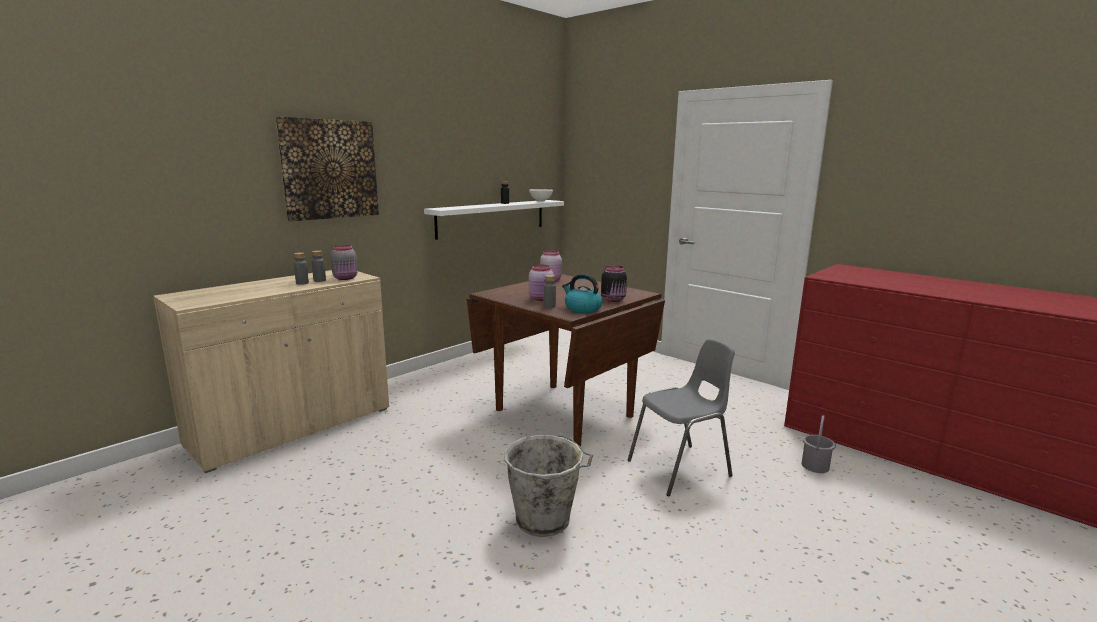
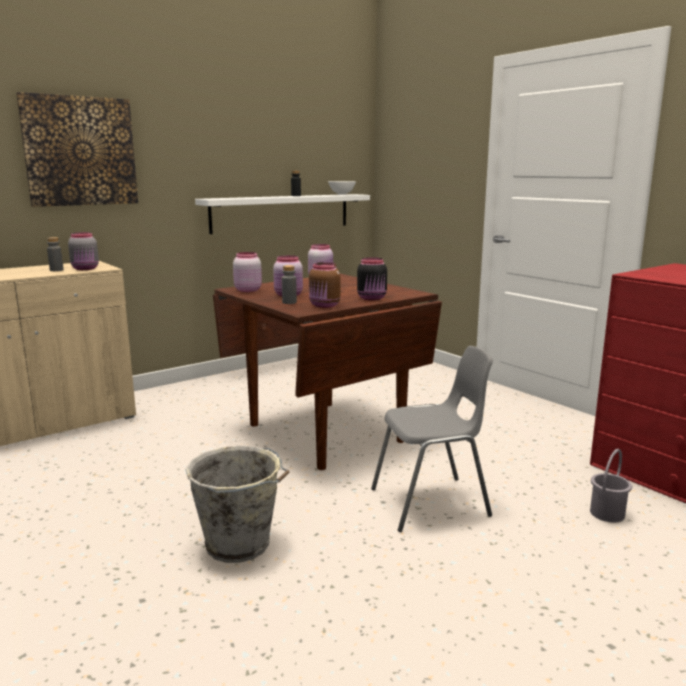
camera: 10 degrees right, 0 degrees up
(302, 283) = (36, 272): grey bottle -> none
(500, 294) = (247, 290): none -> pink jar
(582, 309) = (325, 306): kettle -> brown jar

